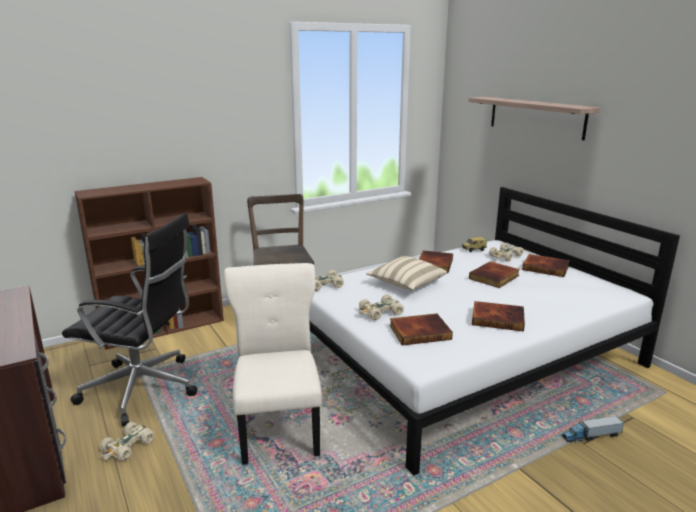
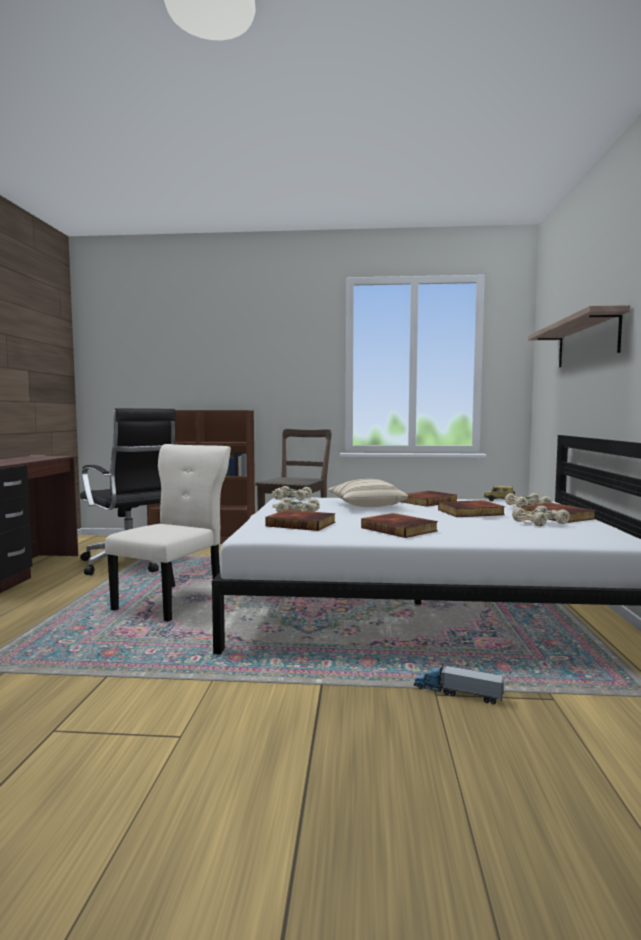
camera: 35 degrees right, 15 degrees down
(128, 446) = (70, 584): beige toy car -> beige toy car (539, 522)

